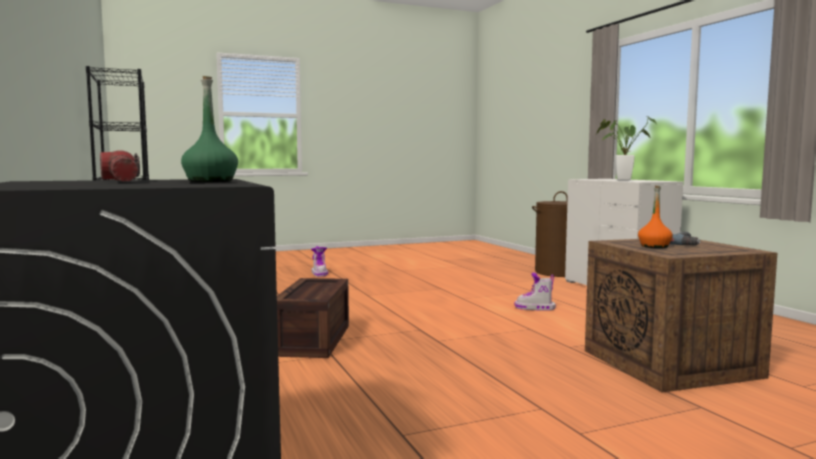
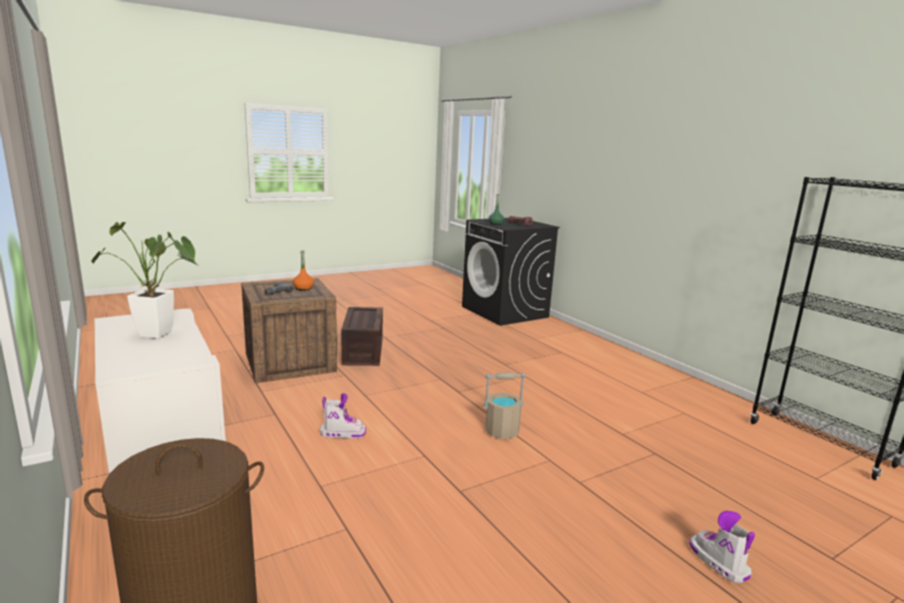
camera: 170 degrees right, 10 degrees up
(312, 339) = (532, 377): crate -> crate (364, 351)
(392, 306) = (502, 431): none -> beige bucket

